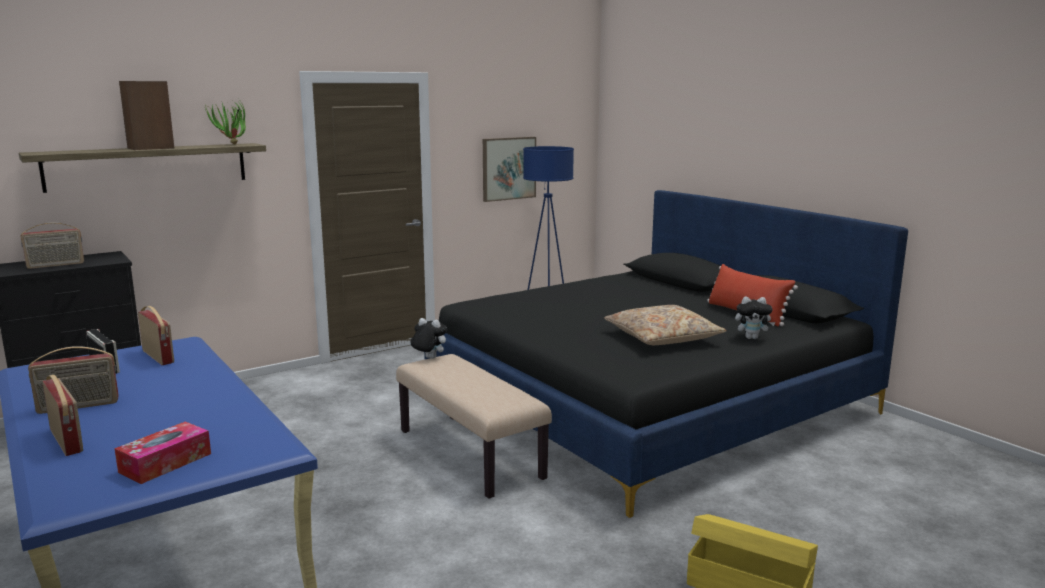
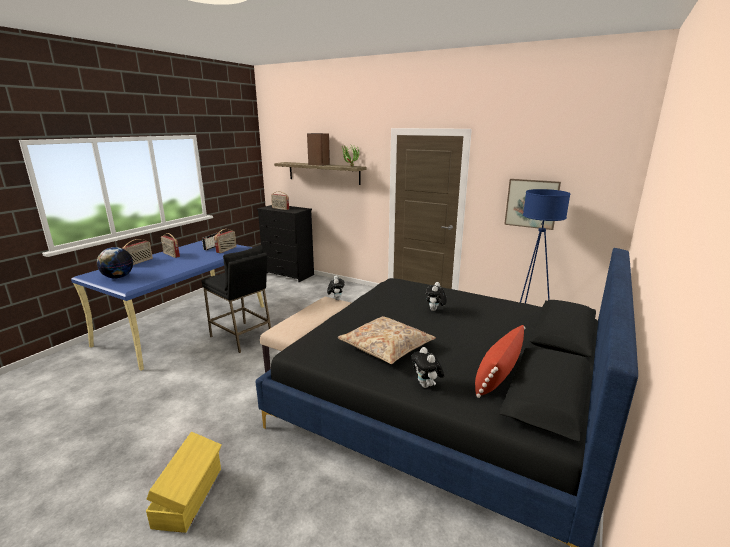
camera: 65 degrees right, 5 degrees up
(165, 463) = (118, 277): tissue box -> globe
(323, 507) = (242, 337): none -> black stool
(589, 304) = (435, 310): none -> plush toy

